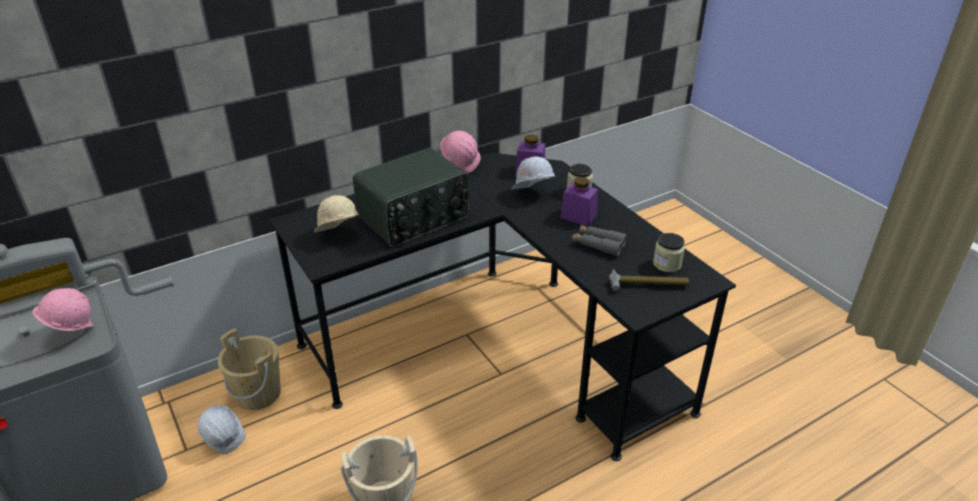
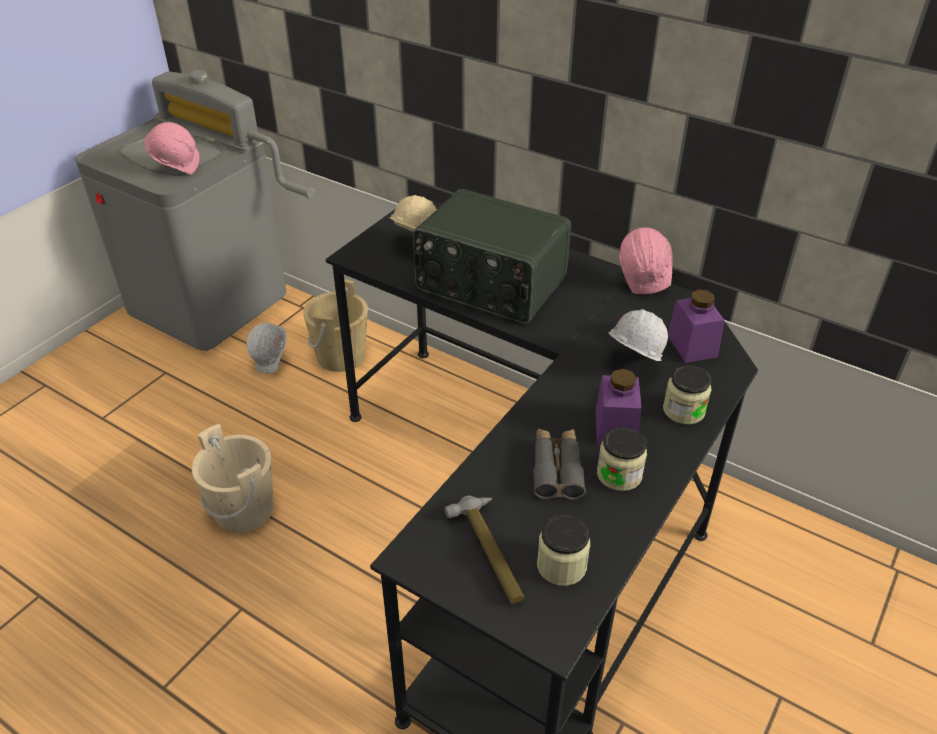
camera: 65 degrees right, 5 degrees up
(613, 226) = (619, 475): none -> jar

